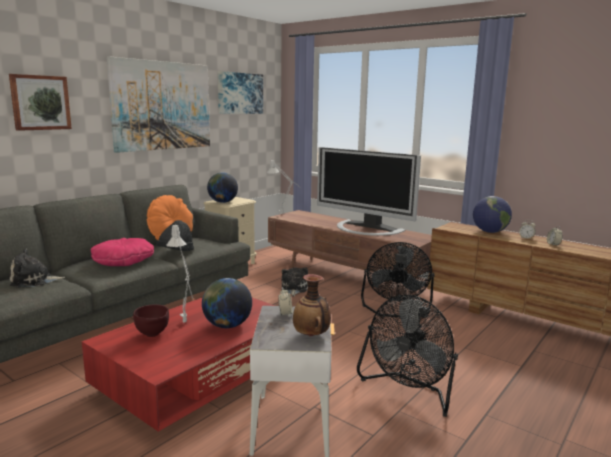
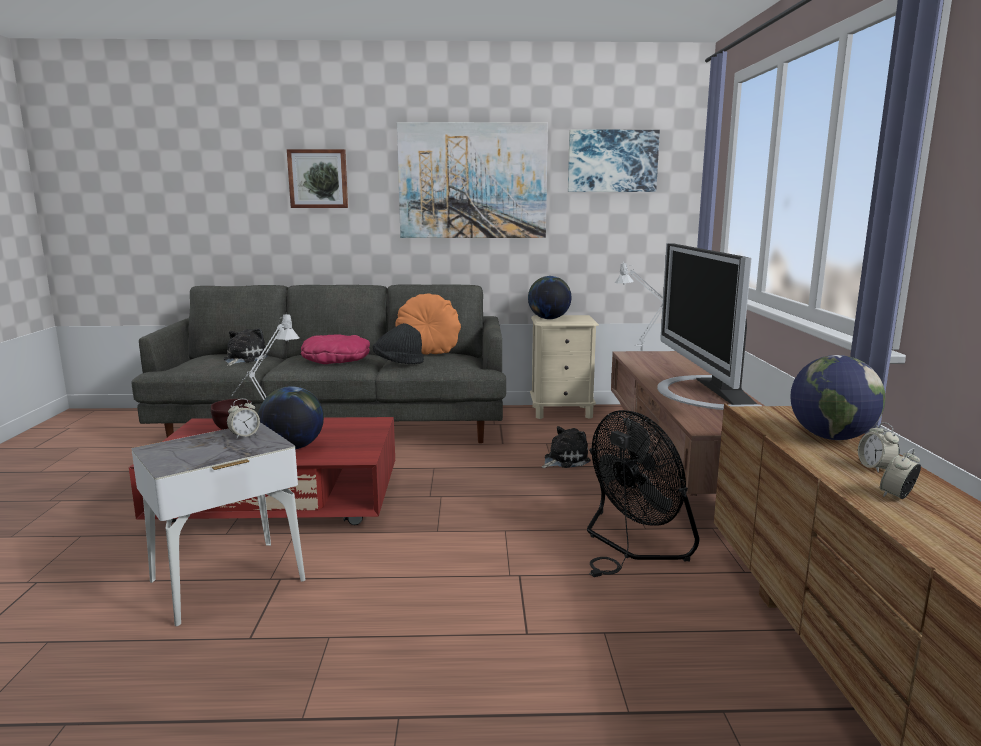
camera: 50 degrees right, 0 degrees up
(34, 281) = (243, 359): plush toy -> plush toy turned 75 degrees clockwise
(311, 335) = (192, 459): vase -> none
(407, 387) = (400, 623): black fan -> none

